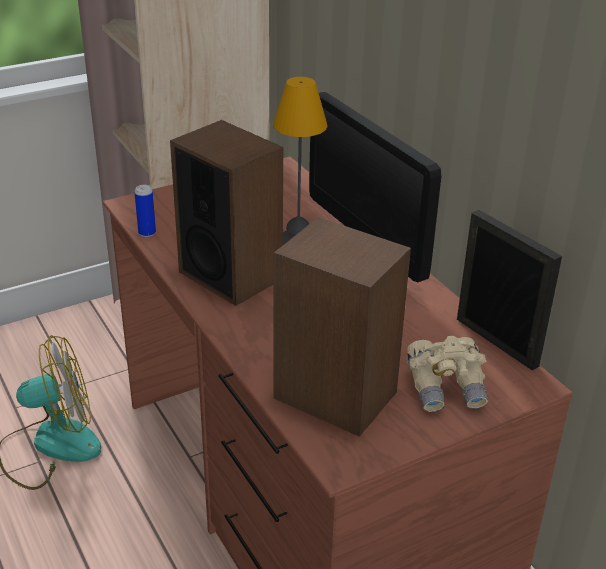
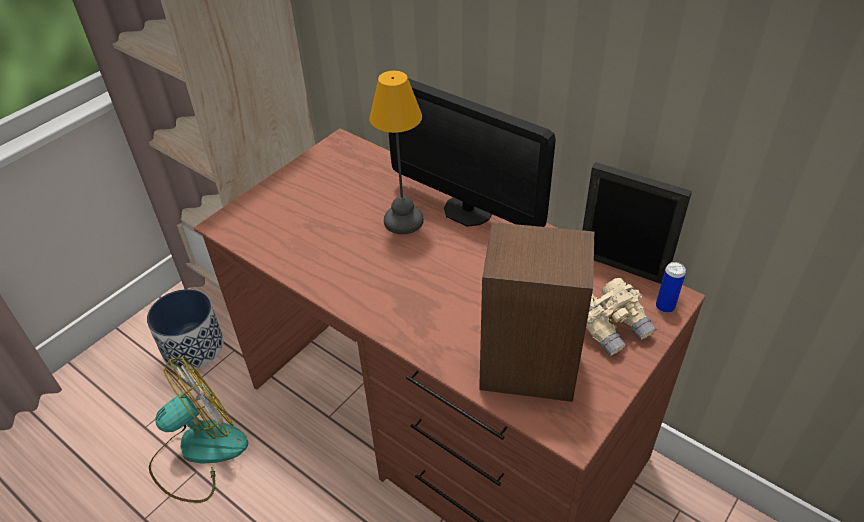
camera: 20 degrees left, 10 degrees up
(95, 354) = (193, 347): none -> planter
(147, 233) = (258, 250): can -> can (665, 307)
(230, 275) = (363, 272): speaker -> none

